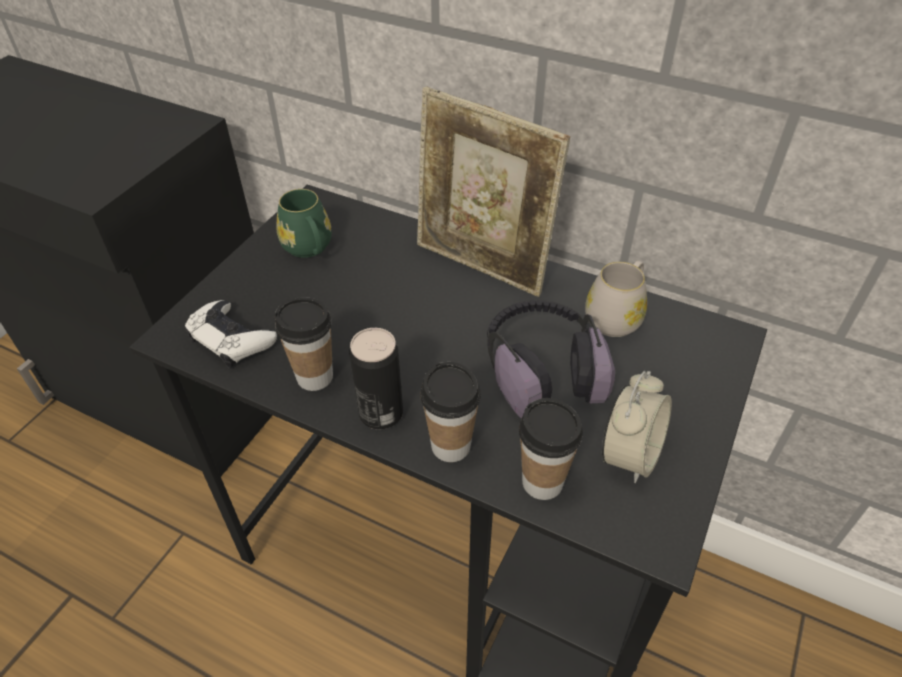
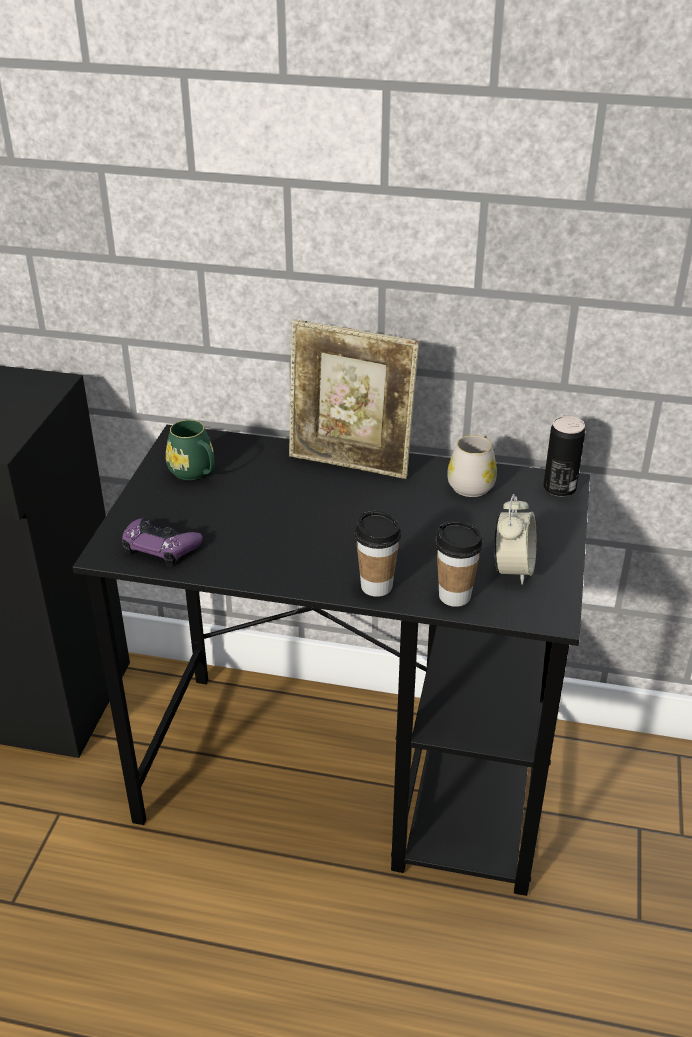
camera: 15 degrees left, 10 degrees down
(231, 339) = (160, 546): white game controller -> purple game controller
(315, 377) = (246, 561): cup -> none
(381, 413) = (312, 575): can -> can (559, 488)
(542, 369) = (428, 527): headphones -> none

